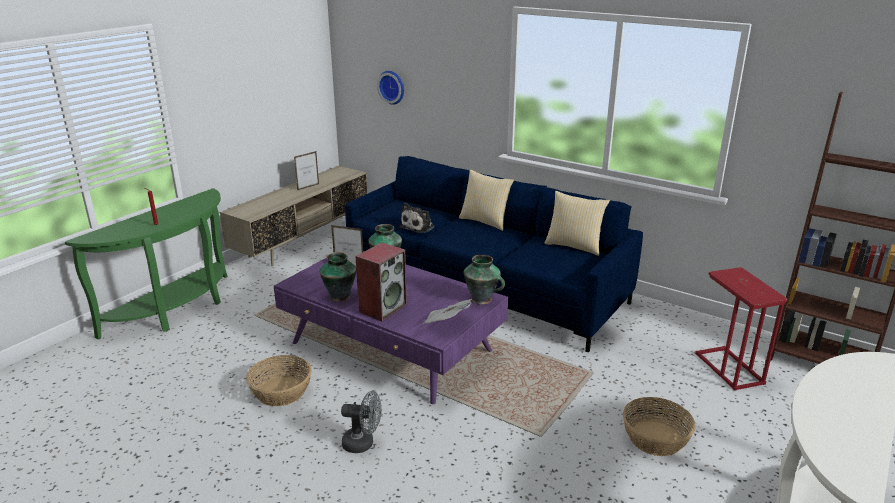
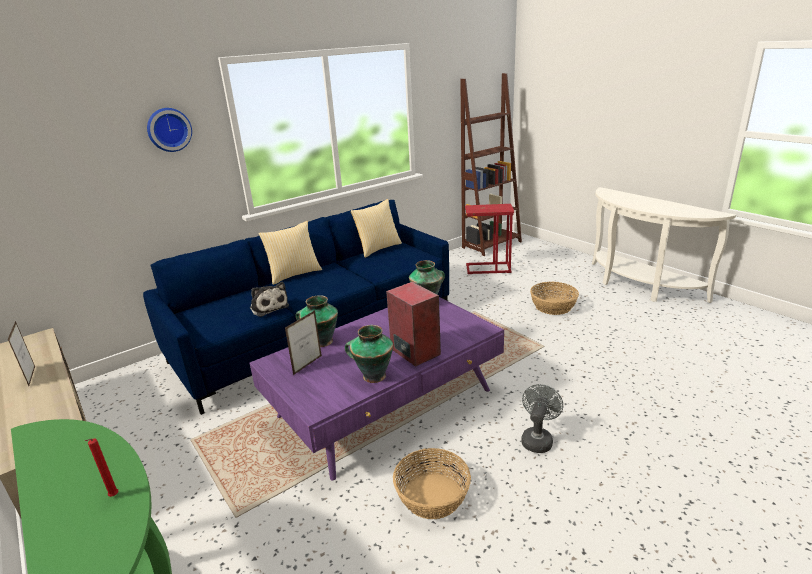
camera: 70 degrees left, 0 degrees up
(392, 87) = (64, 195): wall clock -> wall clock (168, 129)
(446, 323) = (459, 322): newspaper -> none

